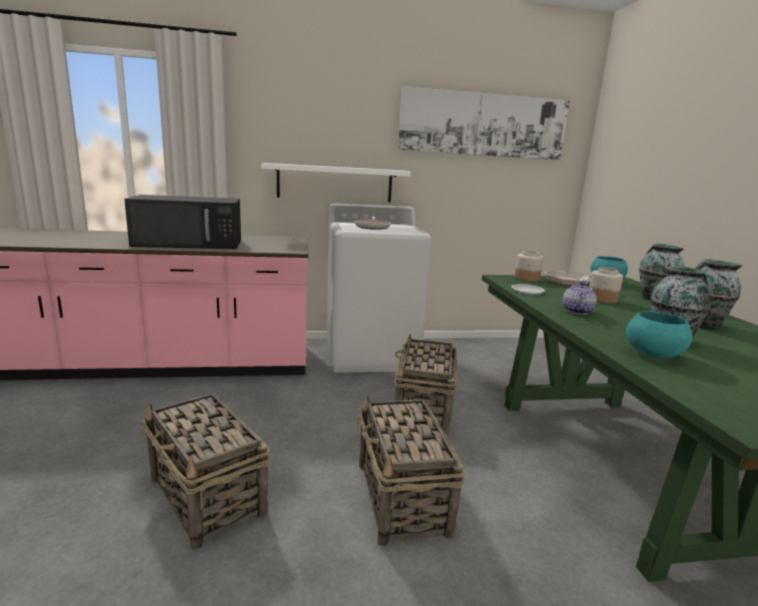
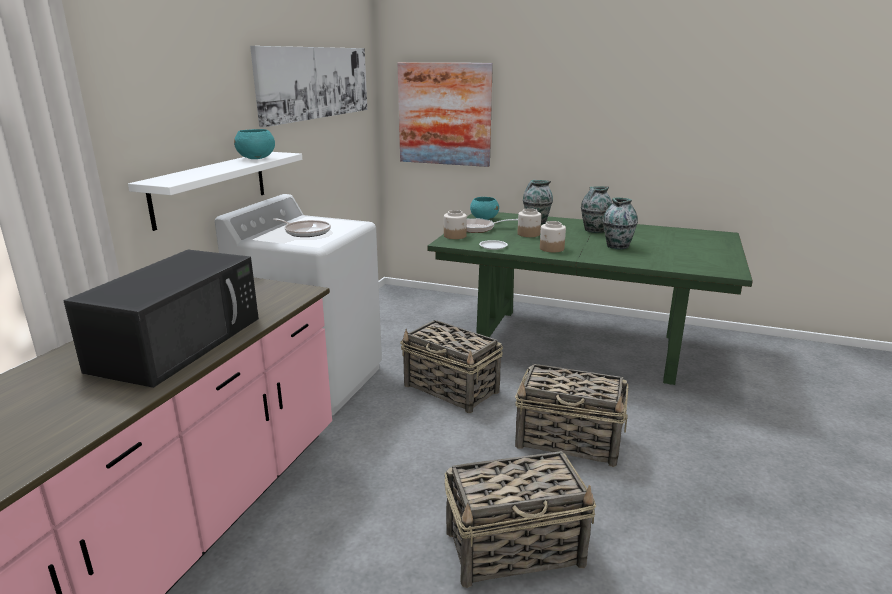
camera: 60 degrees left, 5 degrees up
(576, 311) = (551, 249): teapot -> jar
(633, 168) = (444, 114): none -> picture
(653, 355) = (641, 258): turquoise bowl -> turquoise bowl (256, 158)

